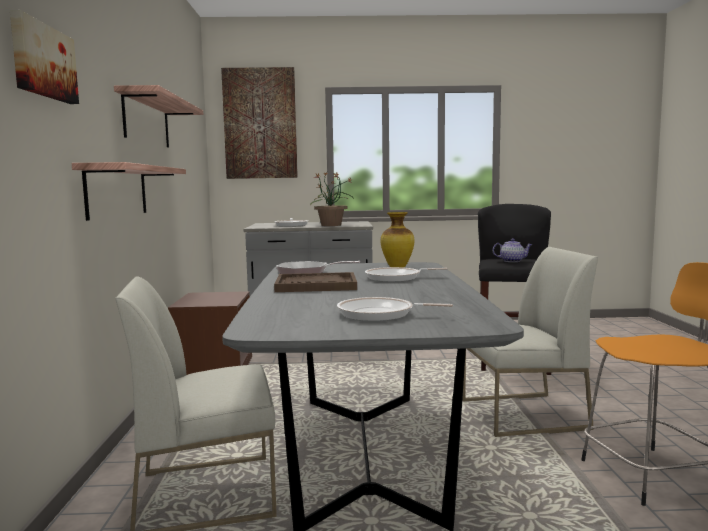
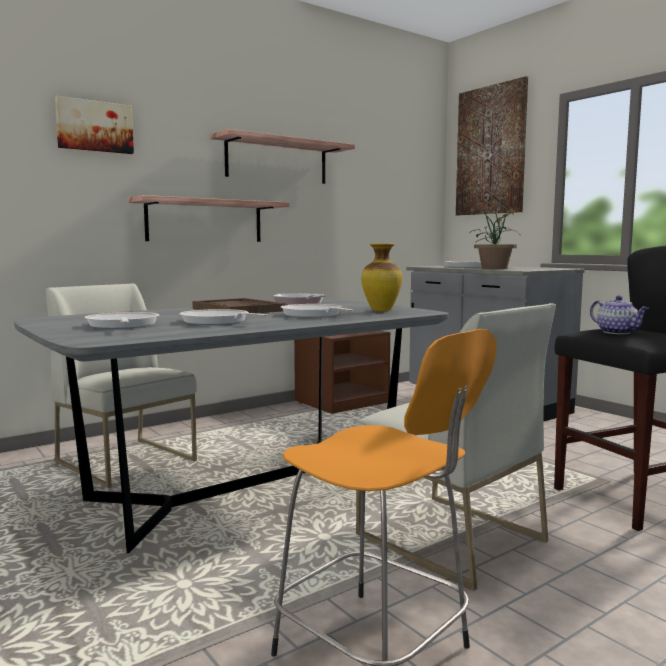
camera: 55 degrees right, 0 degrees up
(400, 295) = (217, 321): none -> frying pan

